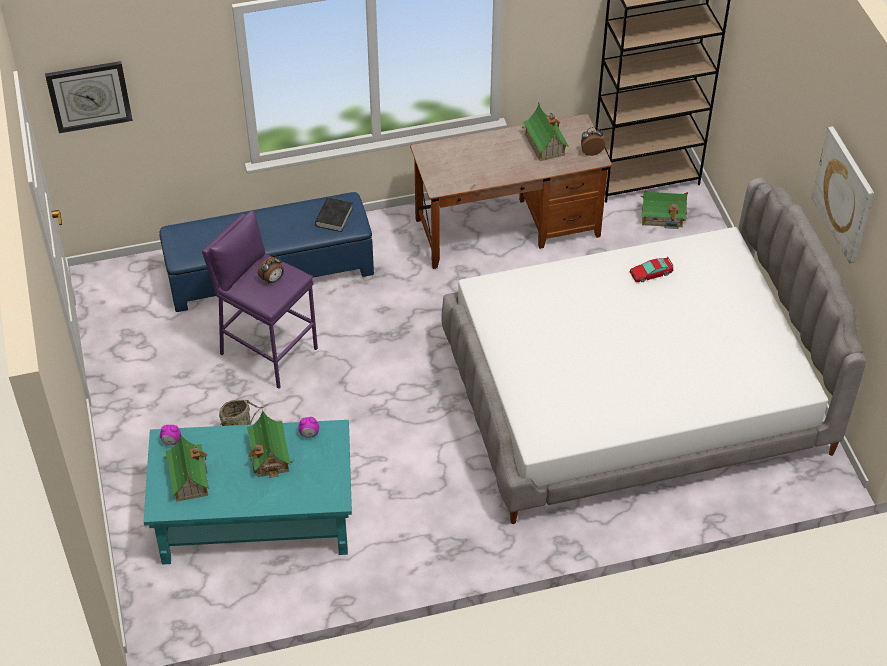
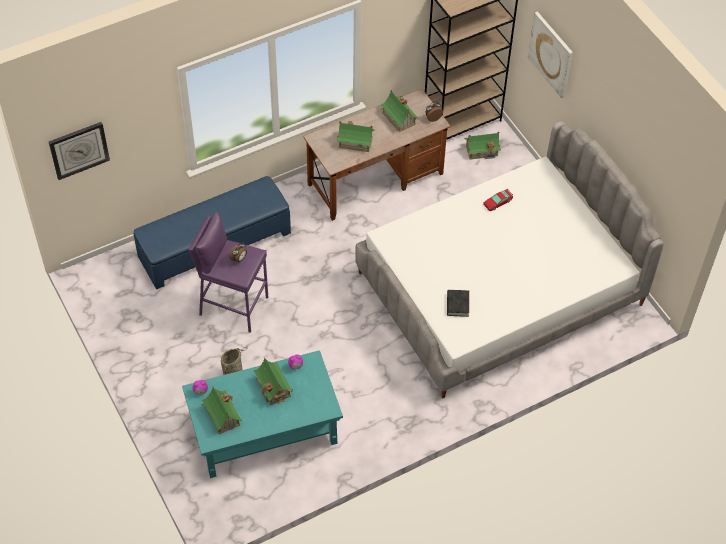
camera: 15 degrees left, 5 degrees up
(334, 217) = (258, 198): black book -> black book (457, 305)
(476, 163) = (355, 142): none -> toy house
(844, 194) = (632, 133): picture -> picture (551, 54)

